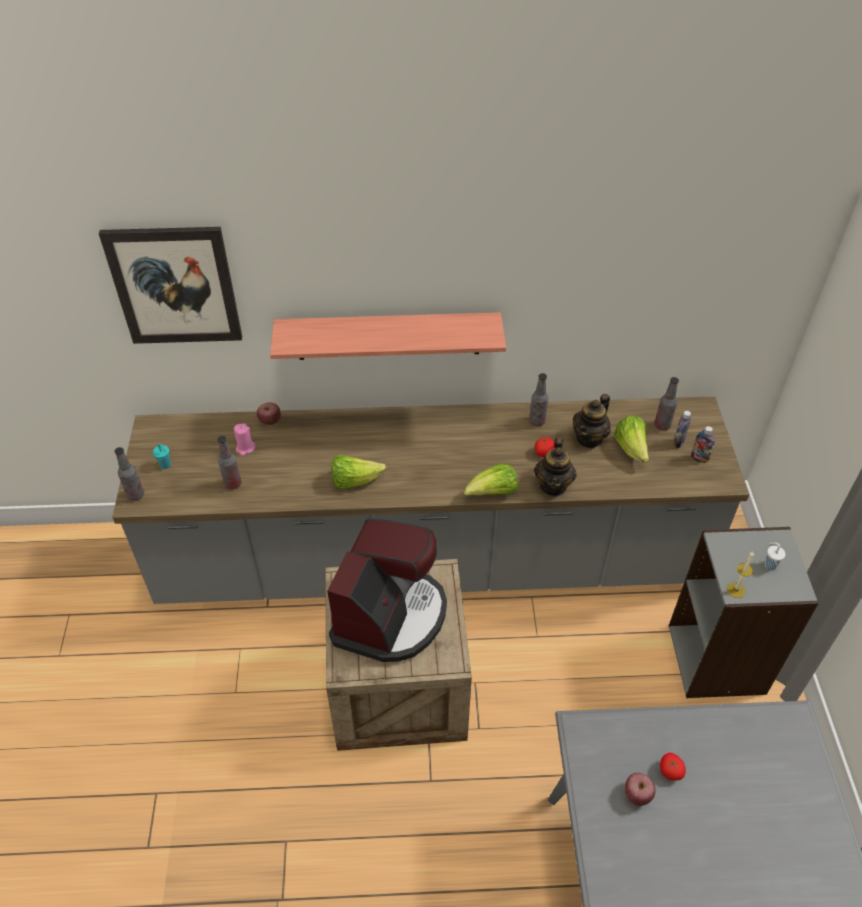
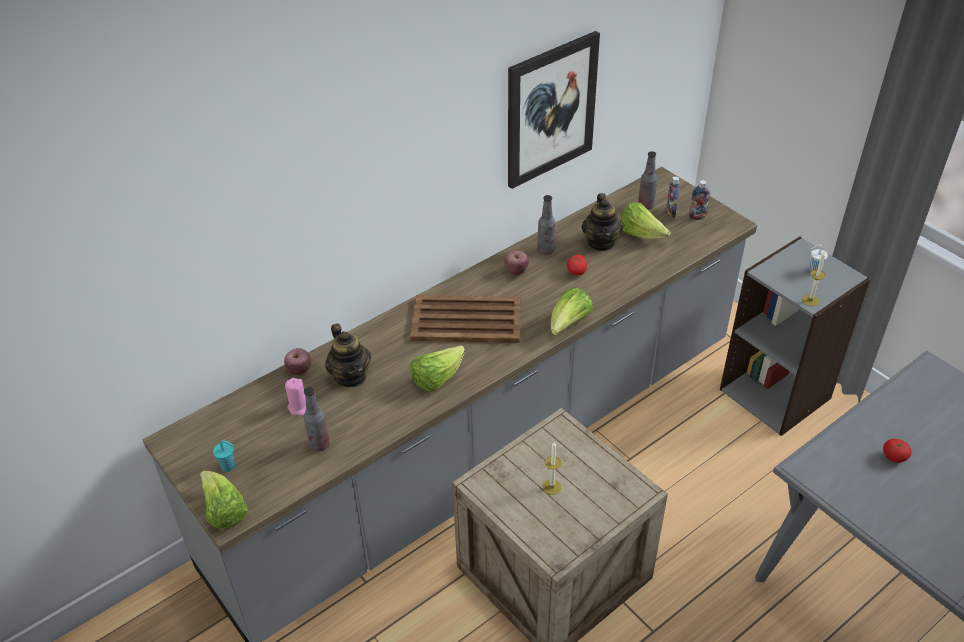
camera: 35 degrees left, 5 degrees down
(135, 495) = (224, 511): bottle -> lettuce
(175, 286) = (175, 248): picture -> picture (550, 110)
(388, 336) = (394, 219): shelf -> none
(390, 615) = (551, 487): coffee machine -> candle
(420, 447) = (467, 320): none -> brown tray
(553, 485) = (610, 292): teapot -> teapot (351, 376)
(637, 795) = (890, 489): apple -> apple (516, 271)

